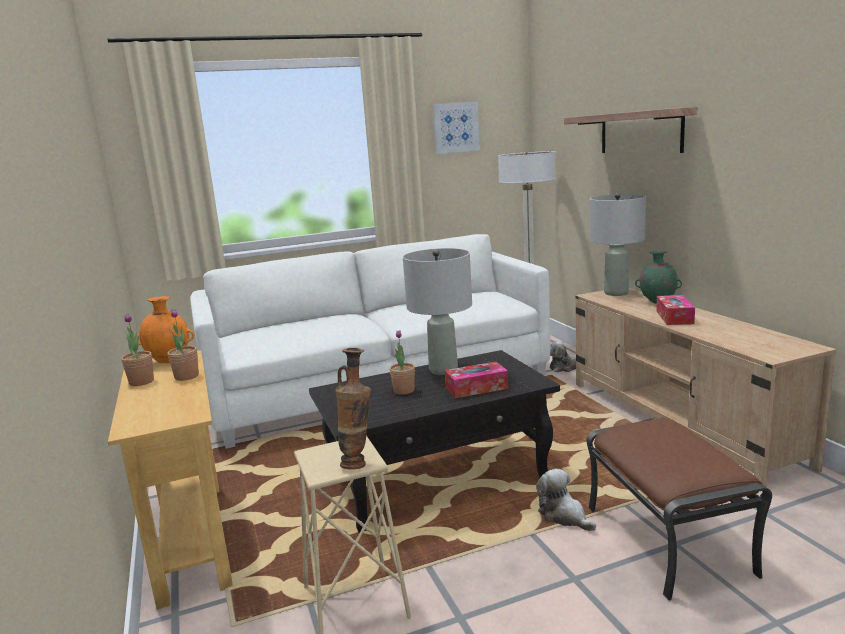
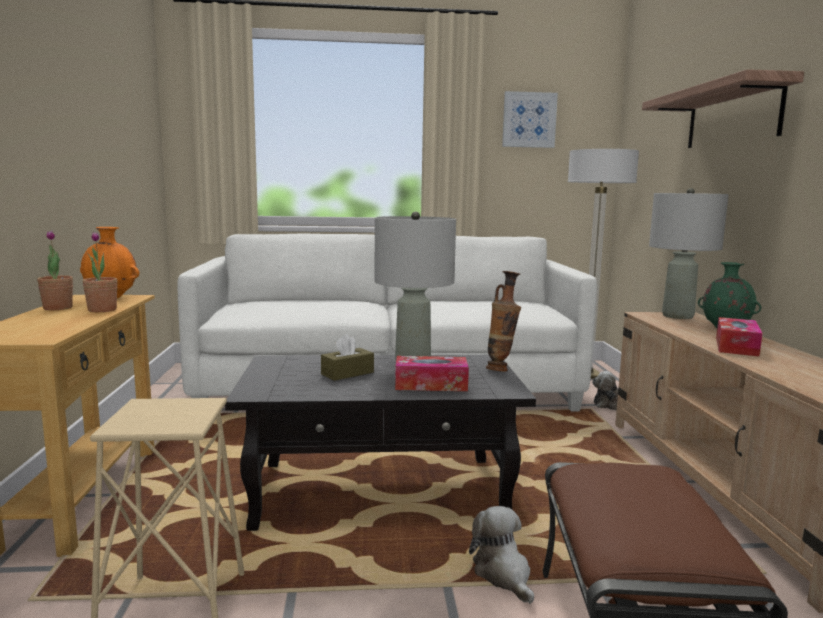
camera: 15 degrees right, 5 degrees down
(358, 463) = (175, 423): vase -> vase (501, 369)
(404, 390) = (347, 373): potted plant -> brown tissue box

